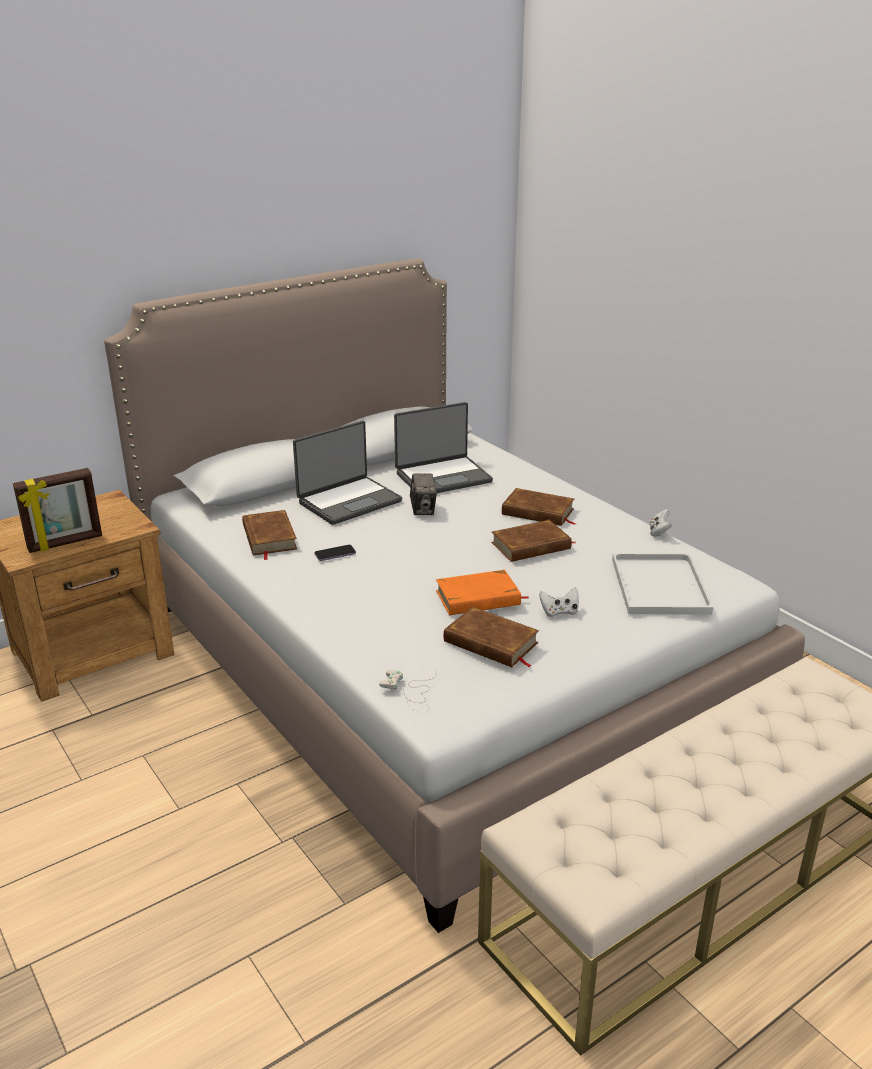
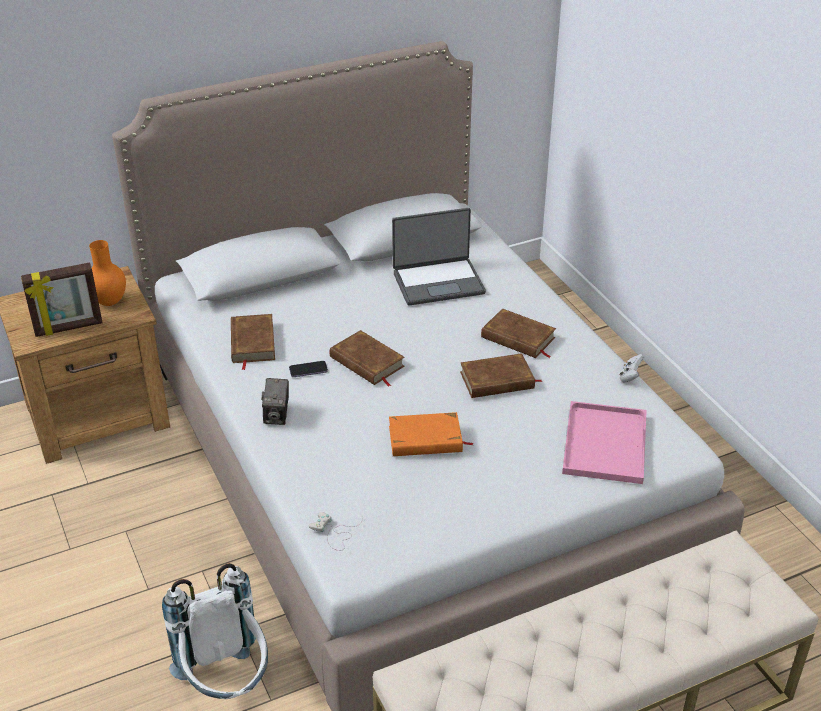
camera: 10 degrees right, 10 degrees up
(107, 518) = (110, 302): none -> orange vase
(290, 894) = (227, 684): none -> white backpack
(348, 501) = (338, 305): laptop -> none
(423, 509) = (406, 323): camera -> camera (277, 415)
(491, 643) = (421, 492): brown book -> brown book (367, 362)
(559, 612) = (497, 463): white game controller -> none
(661, 587) = (606, 445): white tray -> pink tray

